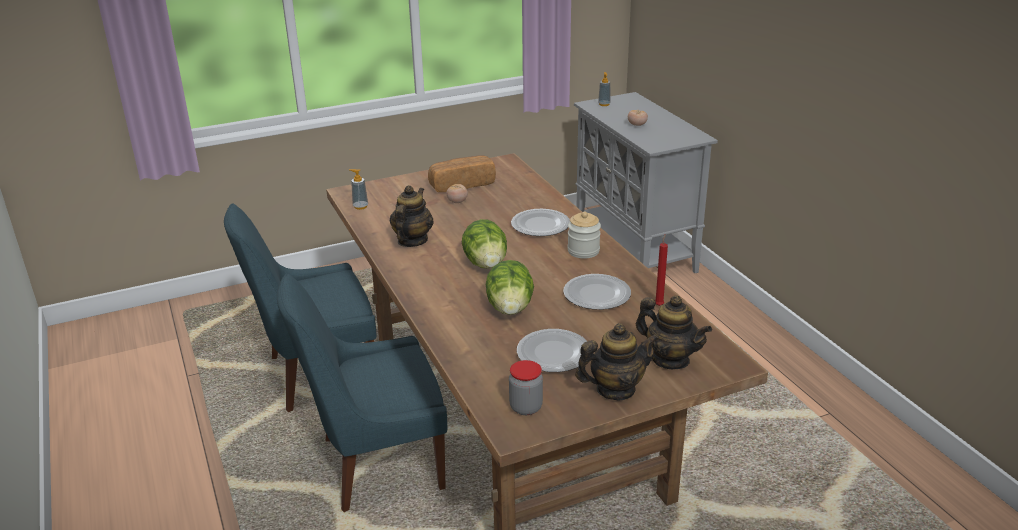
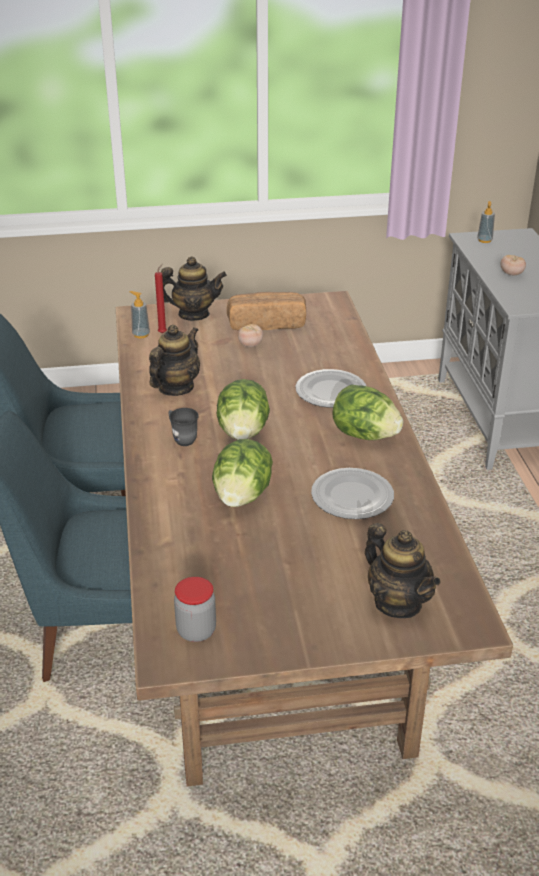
camera: 15 degrees right, 5 degrees up
(438, 276) = (182, 438): none -> grey mug
(554, 353) = (264, 565): plate -> none
(583, 251) = (364, 435): jar -> lettuce
(615, 389) = (311, 629): teapot -> teapot (193, 314)
(659, 305) = (421, 524): red candle -> red candle (163, 332)

